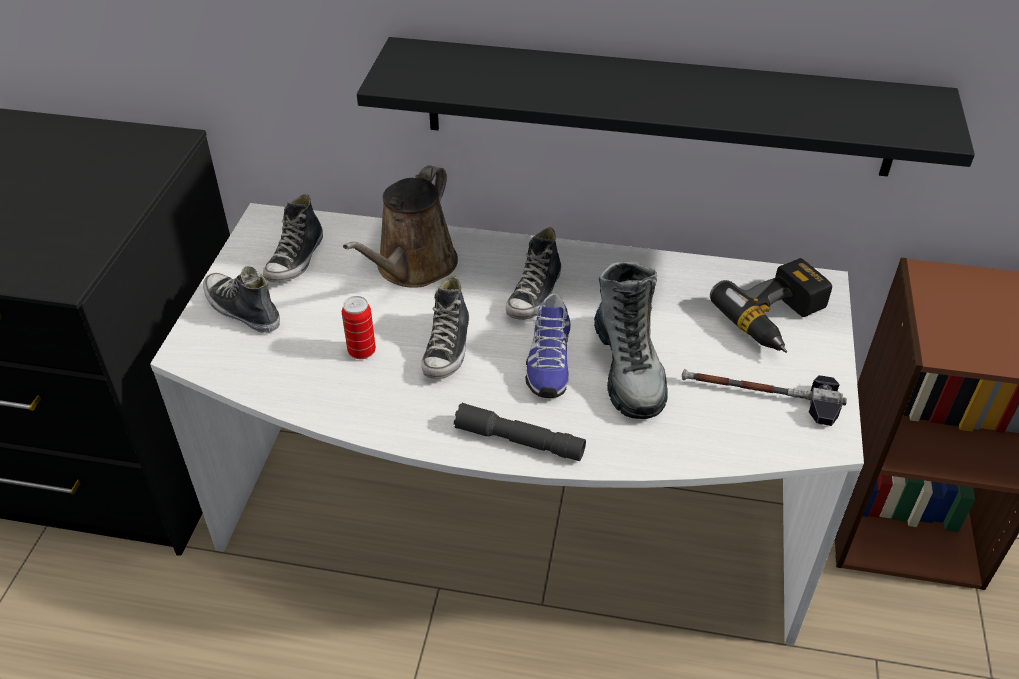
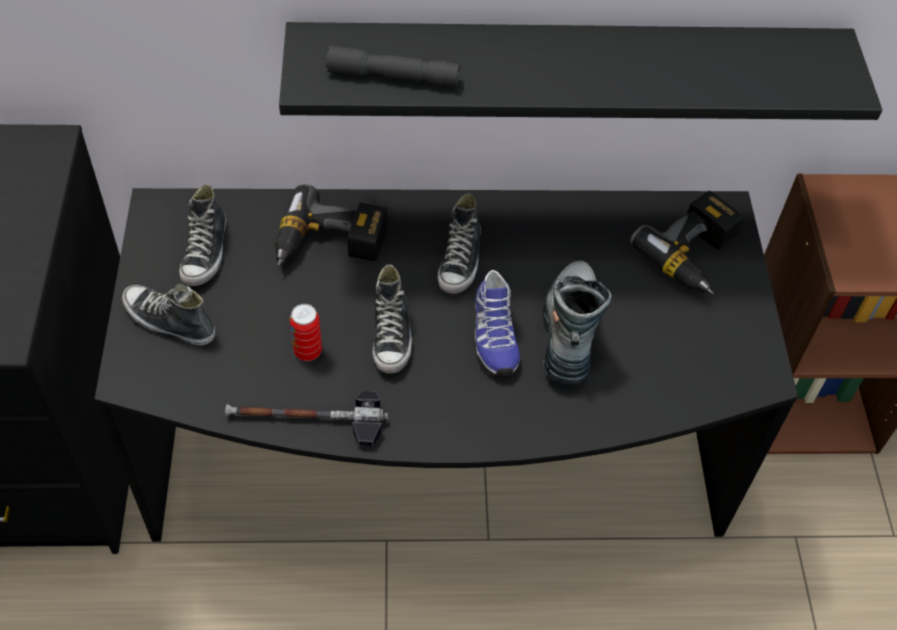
camera: 15 degrees left, 10 degrees up
(412, 267) = (329, 245): brown watering can -> power drill
(511, 517) = (438, 456): white desk -> black desk
(519, 441) = (487, 425): grey flashlight -> grey flashlight (393, 76)
(628, 368) = (569, 330): boot -> boot turned 150 degrees counterclockwise
(760, 396) = (696, 341): hammer -> hammer (306, 420)

